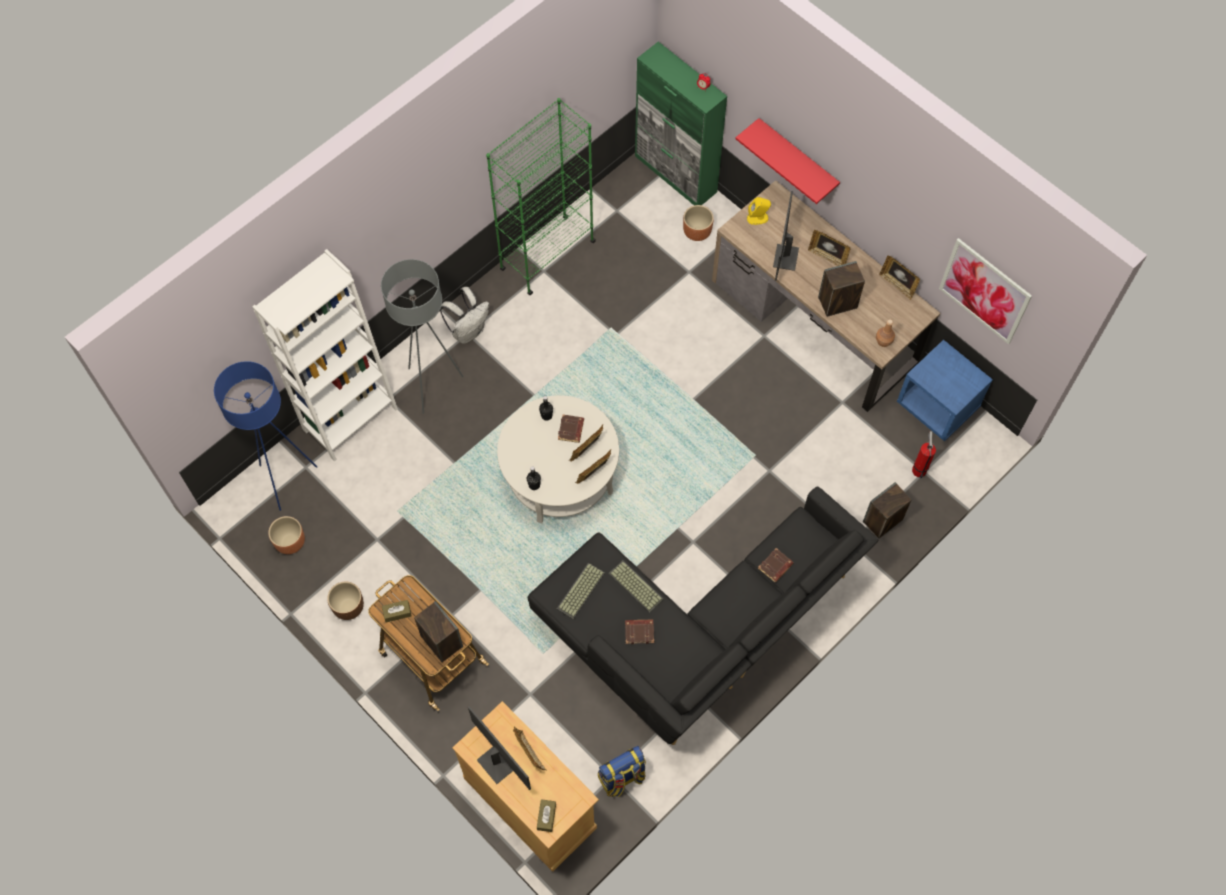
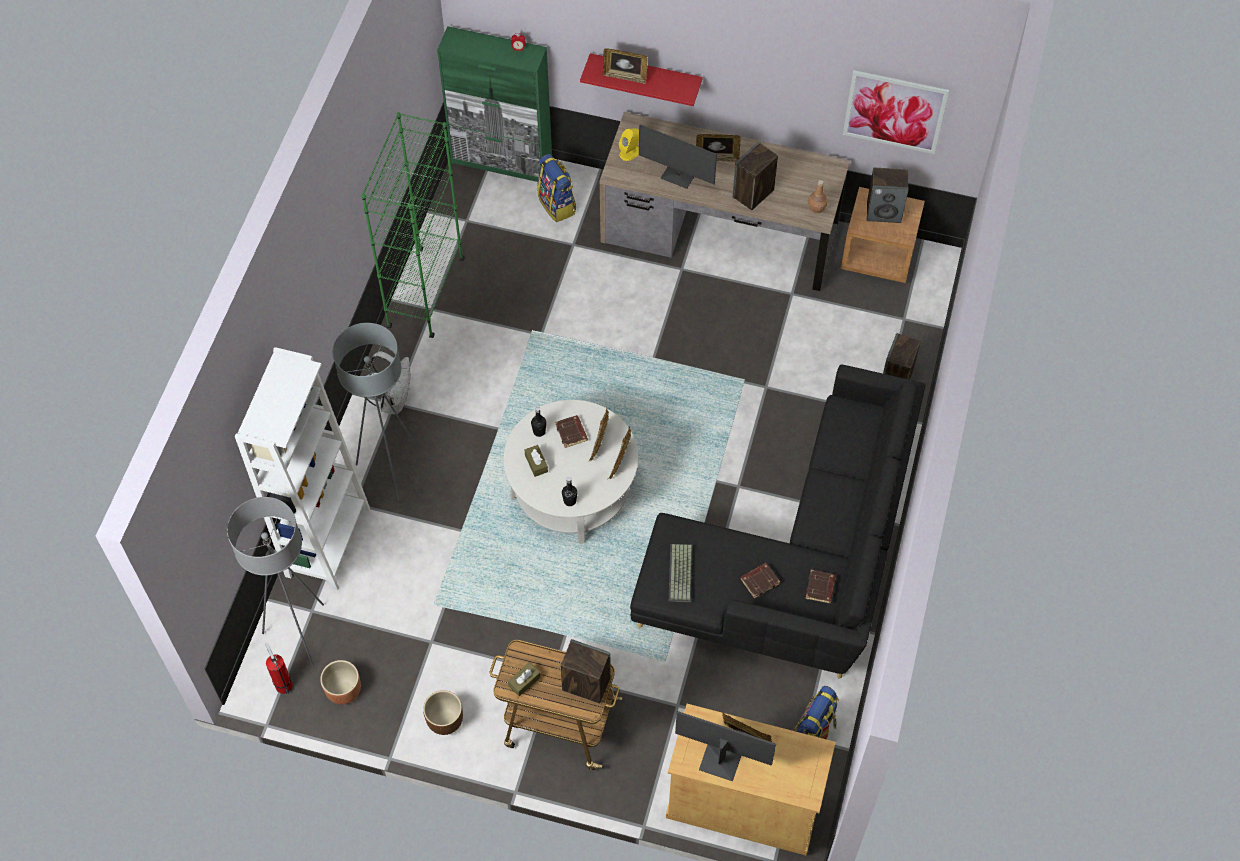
camera: 30 degrees left, 5 degrees down
(286, 480) = (300, 633): blue floor lamp -> grey floor lamp
(546, 817) = (799, 784): brown tissue box -> brown tissue box (536, 463)
(634, 586) = (728, 543): keyboard -> none
(697, 232) = (557, 205): brown planter -> backpack
(775, 567) = (844, 458): brown book -> brown book (820, 588)
(784, 257) = (678, 176): monitor -> monitor turned 45 degrees counterclockwise
(897, 284) = (796, 153): picture frame -> picture frame (625, 76)
(919, 468) = (898, 318): fire extinguisher -> fire extinguisher (283, 683)
(938, 406) = (878, 255): blue nightstand -> brown nightstand
(950, 372) = (884, 212): none -> speaker

